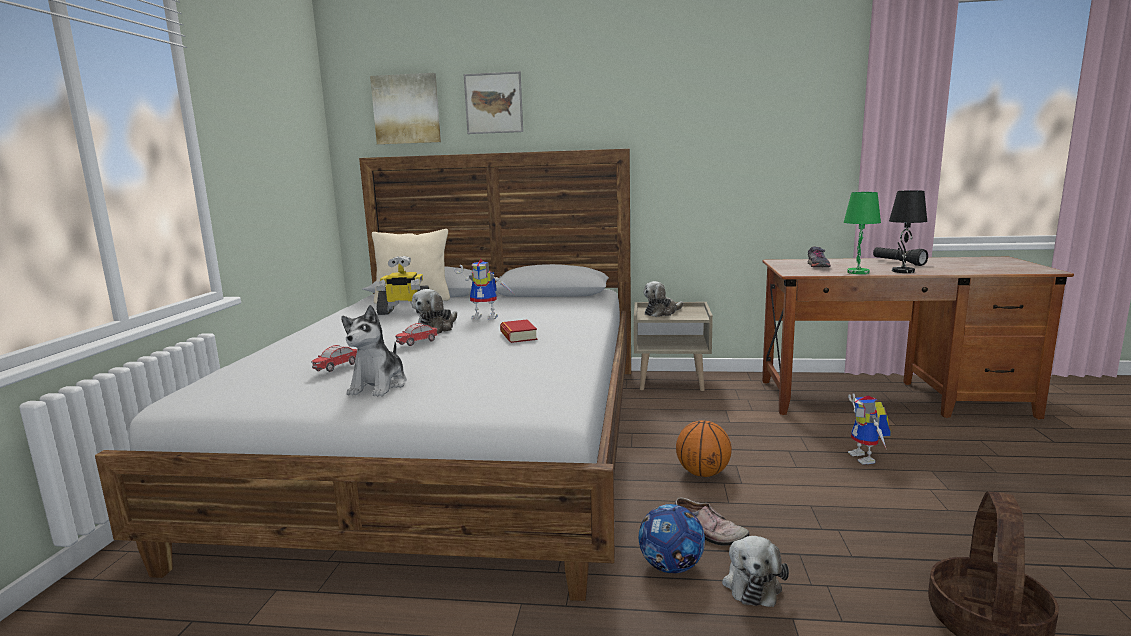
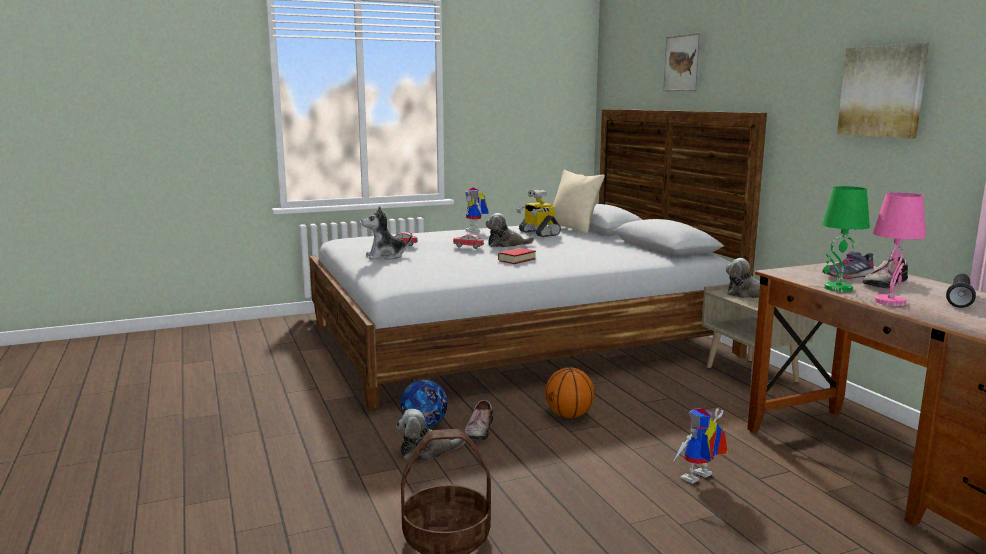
camera: 60 degrees right, 0 degrees up
(406, 109) = (634, 68): picture -> picture (882, 91)
(487, 317) = (556, 248): toy robot -> toy robot (476, 231)
(845, 265) = (883, 283): none -> shoe
(902, 271) = (890, 301): black table lamp -> pink table lamp

